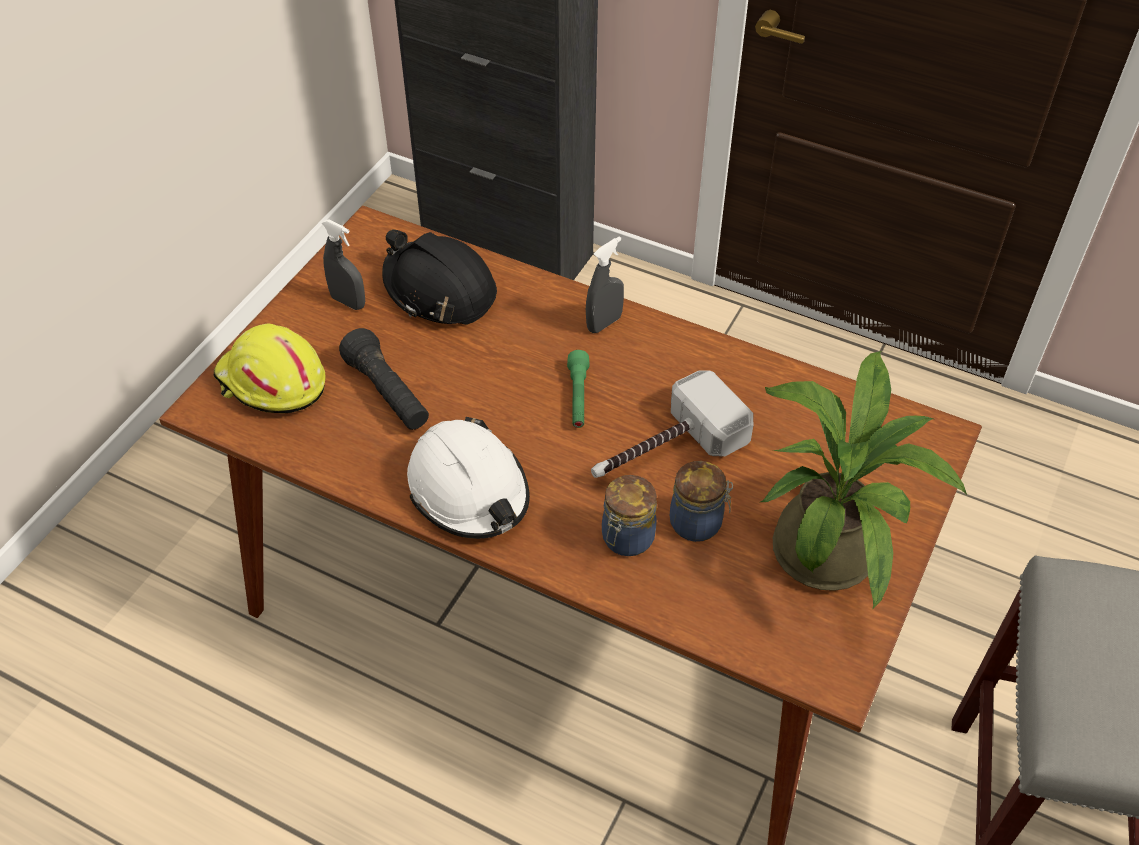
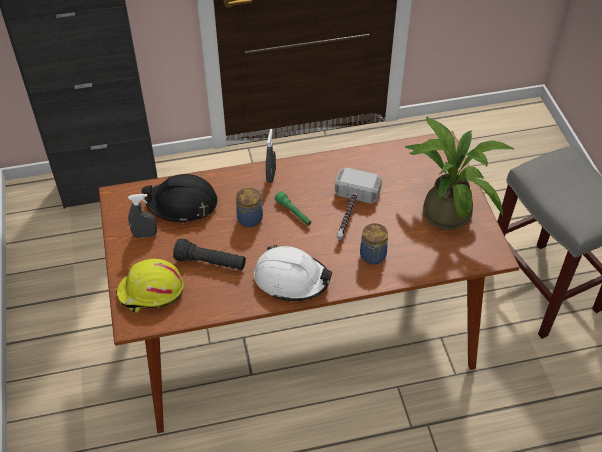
camera: 40 degrees left, 0 degrees up
(698, 523) = (392, 232): jar -> jar (251, 218)

